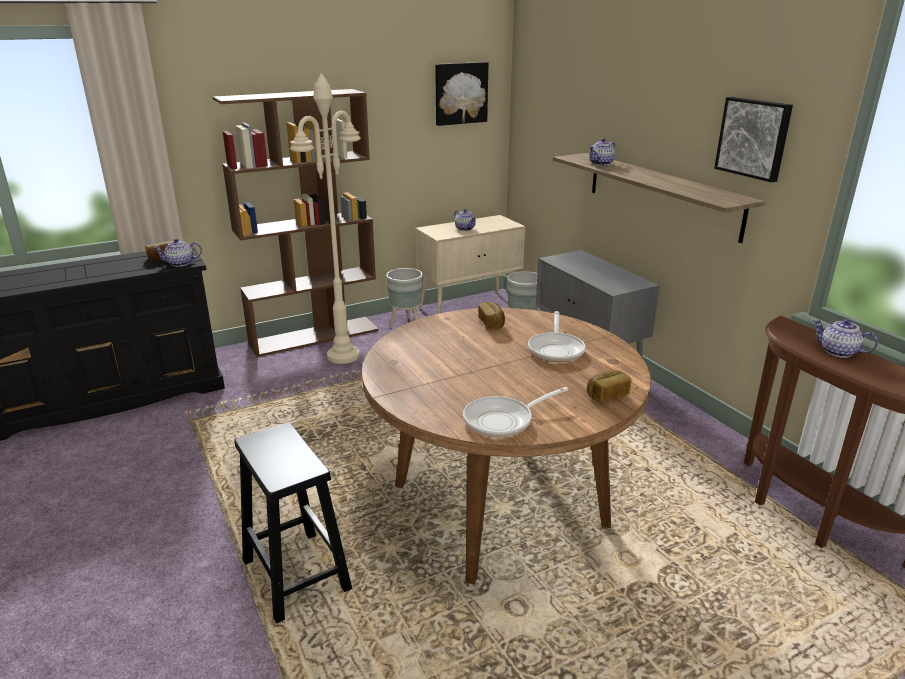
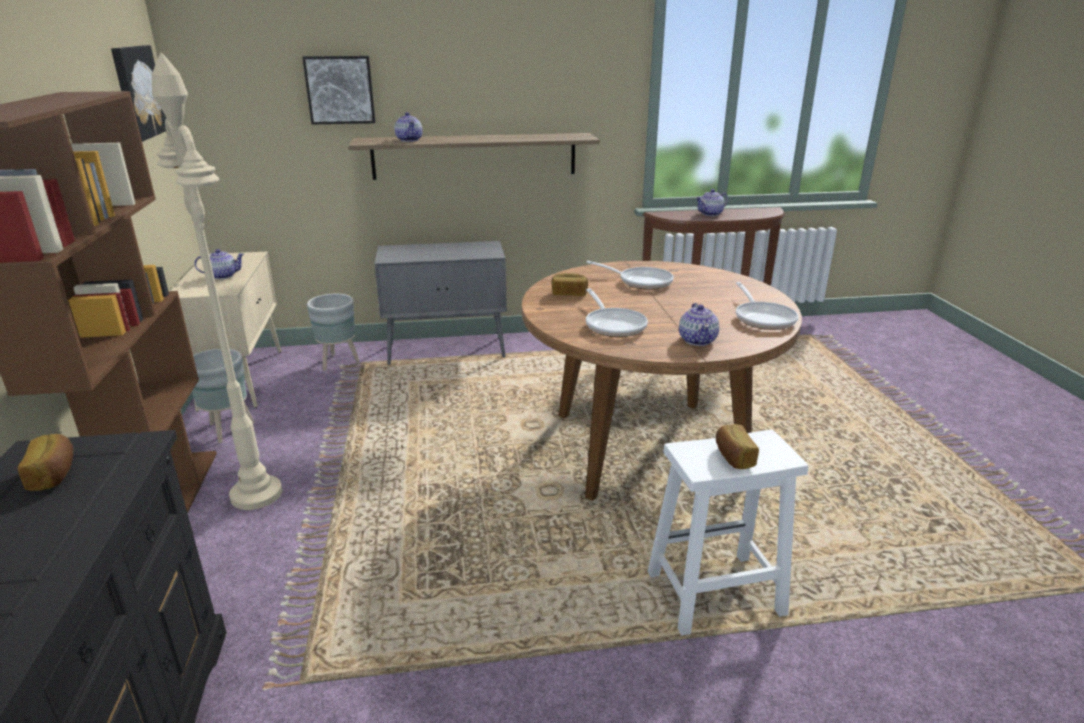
camera: 70 degrees left, 0 degrees up
(180, 263) = (128, 454): teapot -> teapot (697, 340)
(295, 574) = (713, 594): black stool -> white stool
(430, 350) = (614, 325): none -> frying pan
(607, 394) = (729, 281): bread -> bread (733, 457)
(754, 138) = (568, 83): picture -> picture (340, 90)

